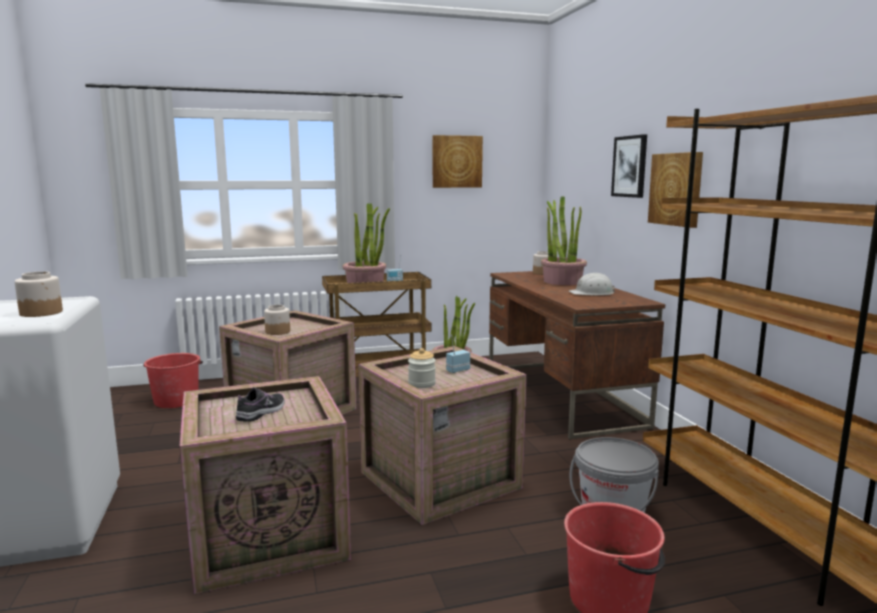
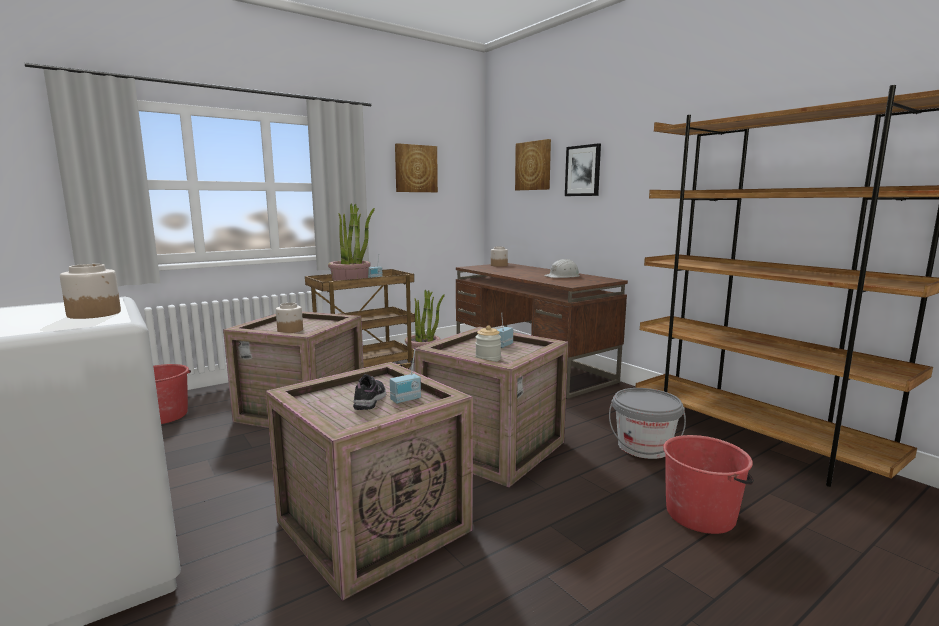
camera: 20 degrees left, 0 degrees up
(292, 417) = (406, 400): none -> radio
(562, 281) = (525, 270): potted plant -> none
(676, 189) = (633, 187): picture -> picture (533, 166)

